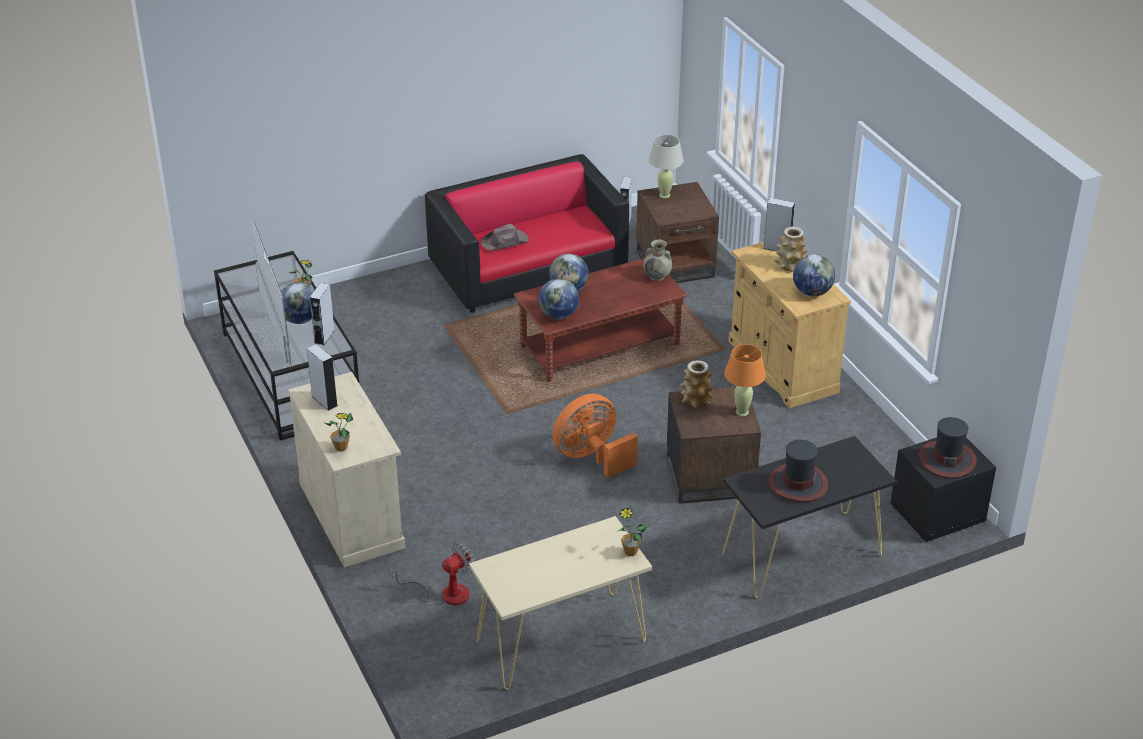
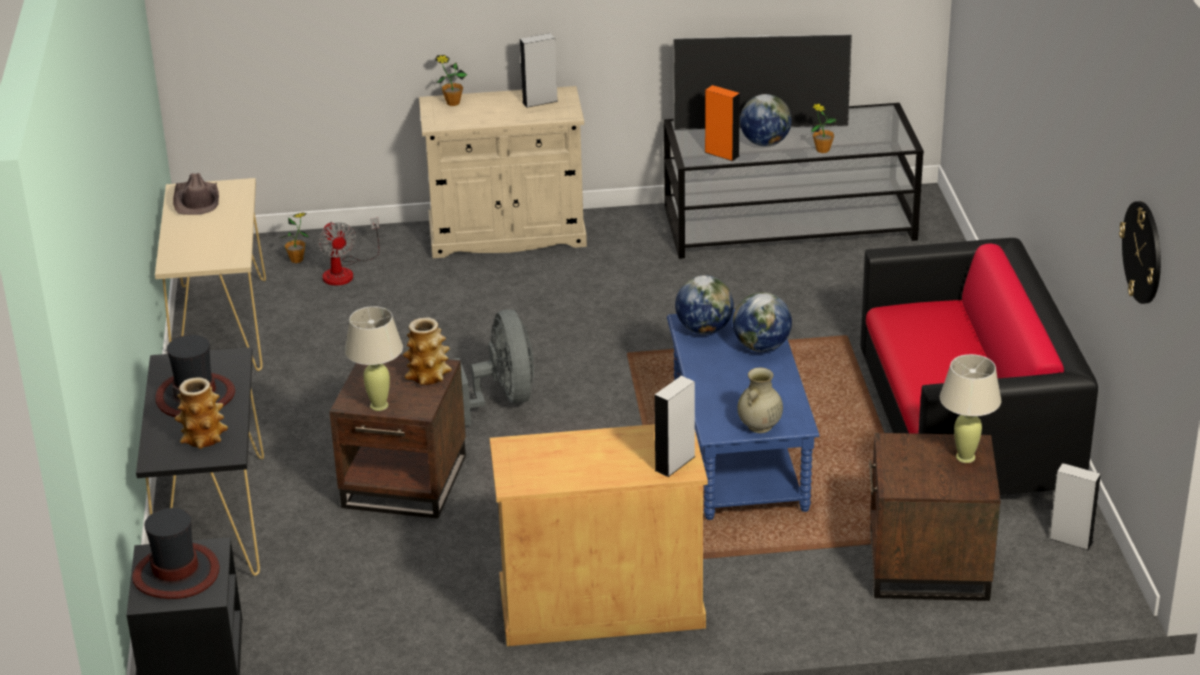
camera: 110 degrees right, 5 degrees down
(324, 336) = (722, 154): grey speaker -> orange speaker
(505, 242) = (929, 331): brown hat -> brown hat (196, 200)
(592, 457) = (502, 400): orange fan -> grey fan
(600, 345) = (739, 451): brown coffee table -> blue coffee table
(607, 51) = (1143, 252): none -> wall clock
(630, 552) = (187, 265): potted plant -> potted plant (297, 260)
(742, 412) = (379, 405): orange table lamp -> beige table lamp
(789, 265) = (621, 463): vase -> vase (203, 438)
(812, 292) = (539, 466): globe -> none

